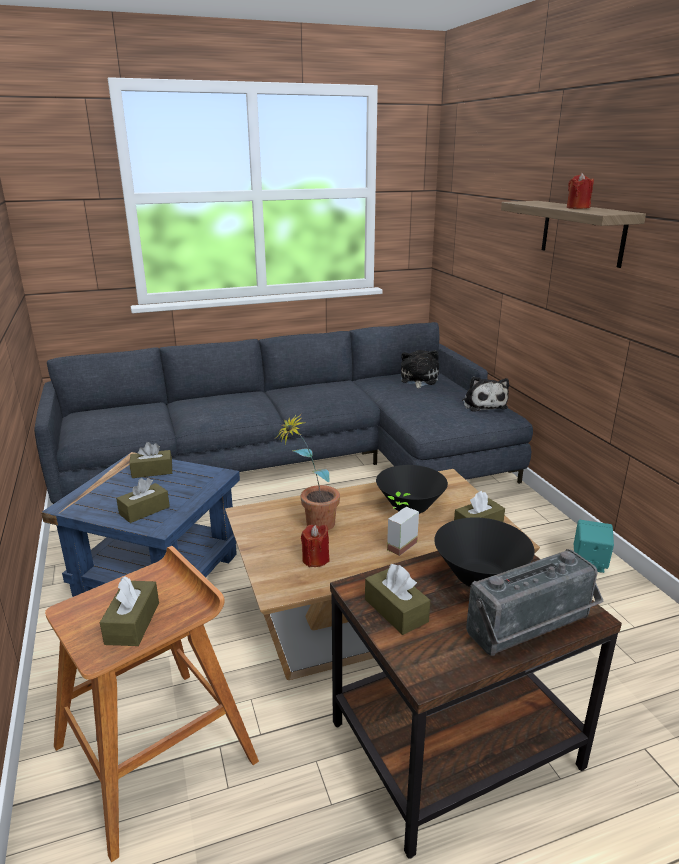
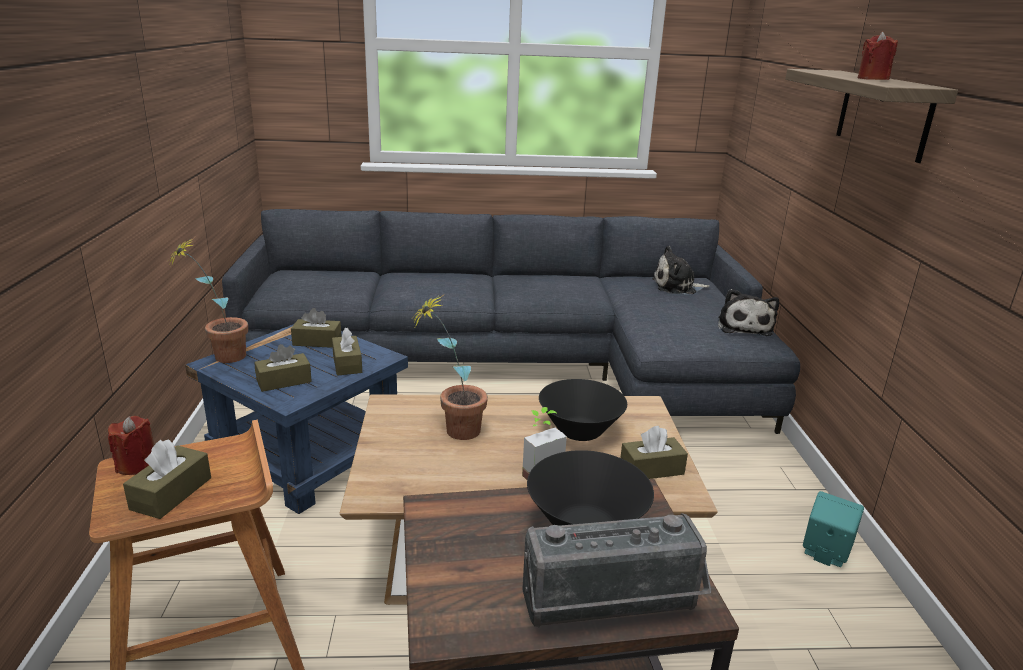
camera: 15 degrees right, 0 degrees up
(71, 500) = (220, 358): none -> potted plant
(315, 559) = (433, 469): red candle -> red candle (137, 465)
(396, 610) = (457, 545): brown tissue box -> brown tissue box (347, 364)
(418, 380) = (677, 287): plush toy -> plush toy turned 120 degrees counterclockwise

